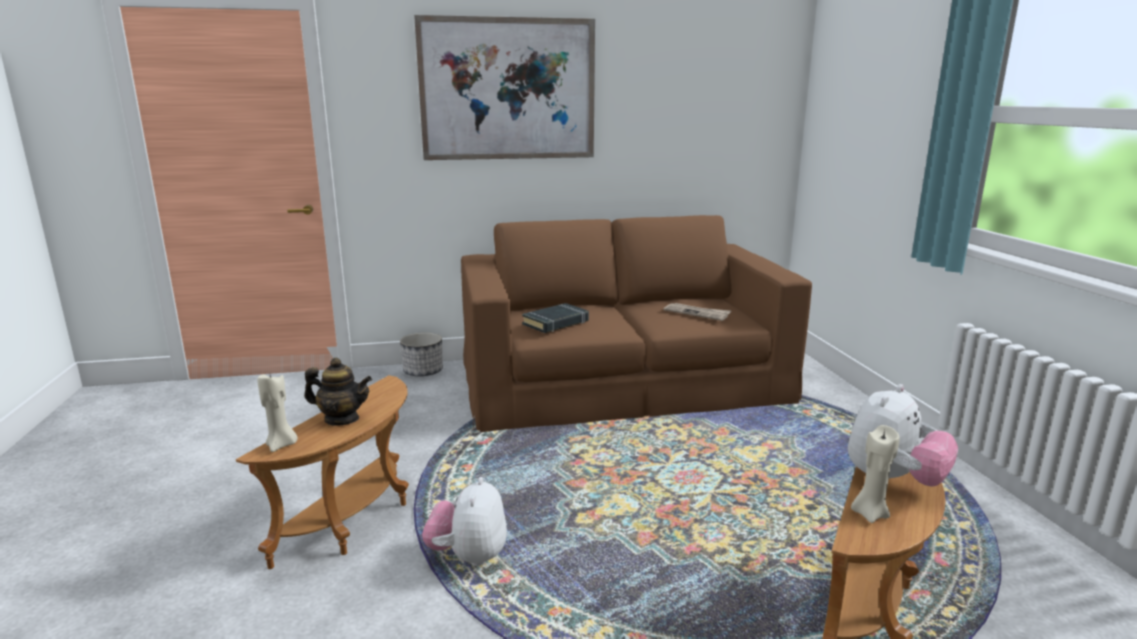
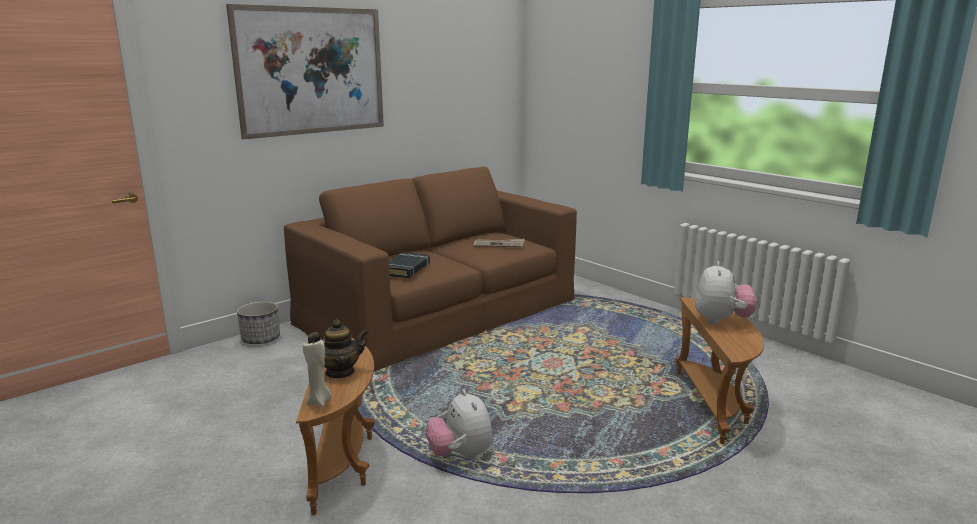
camera: 30 degrees left, 0 degrees up
(869, 513) = (729, 339): beige candle -> none

